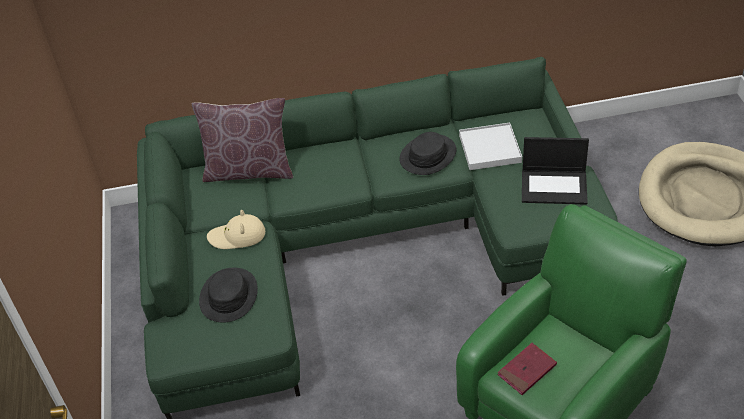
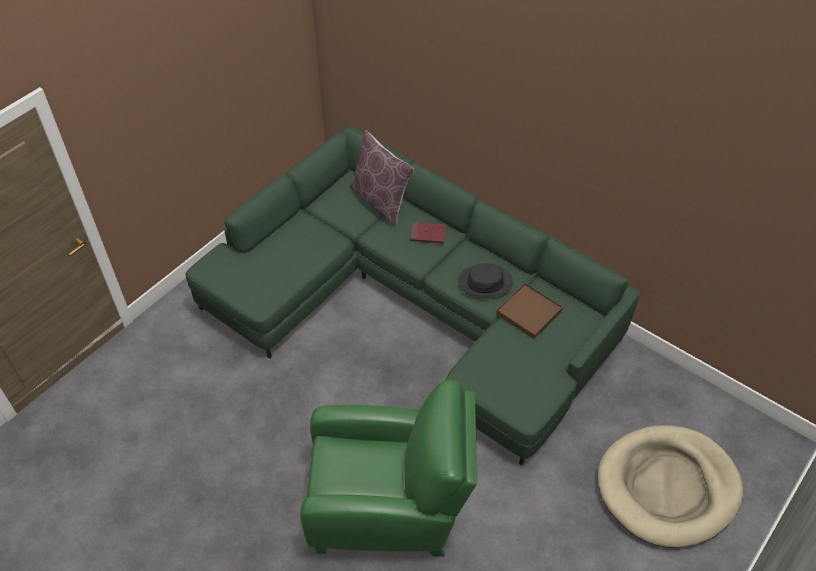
camera: 45 degrees right, 5 degrees up
(228, 296) = (271, 264): black hat -> none
(237, 236) = (321, 235): beige hat -> none
(489, 149) = (528, 312): white tray -> brown tray
(527, 370) = (342, 457): red book -> red book (428, 234)
(554, 186) = (529, 373): laptop -> none

